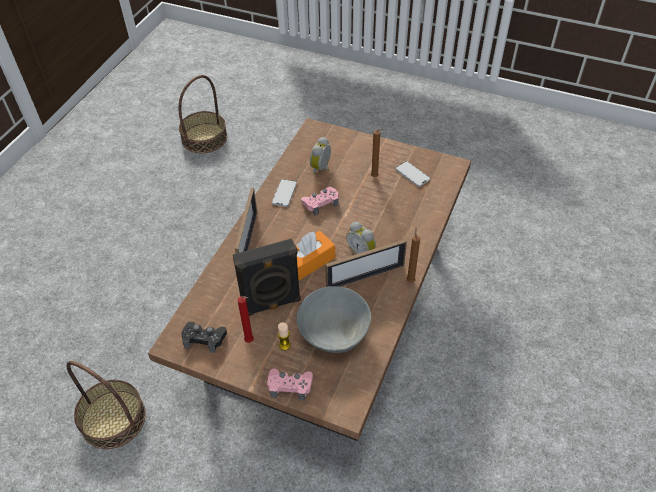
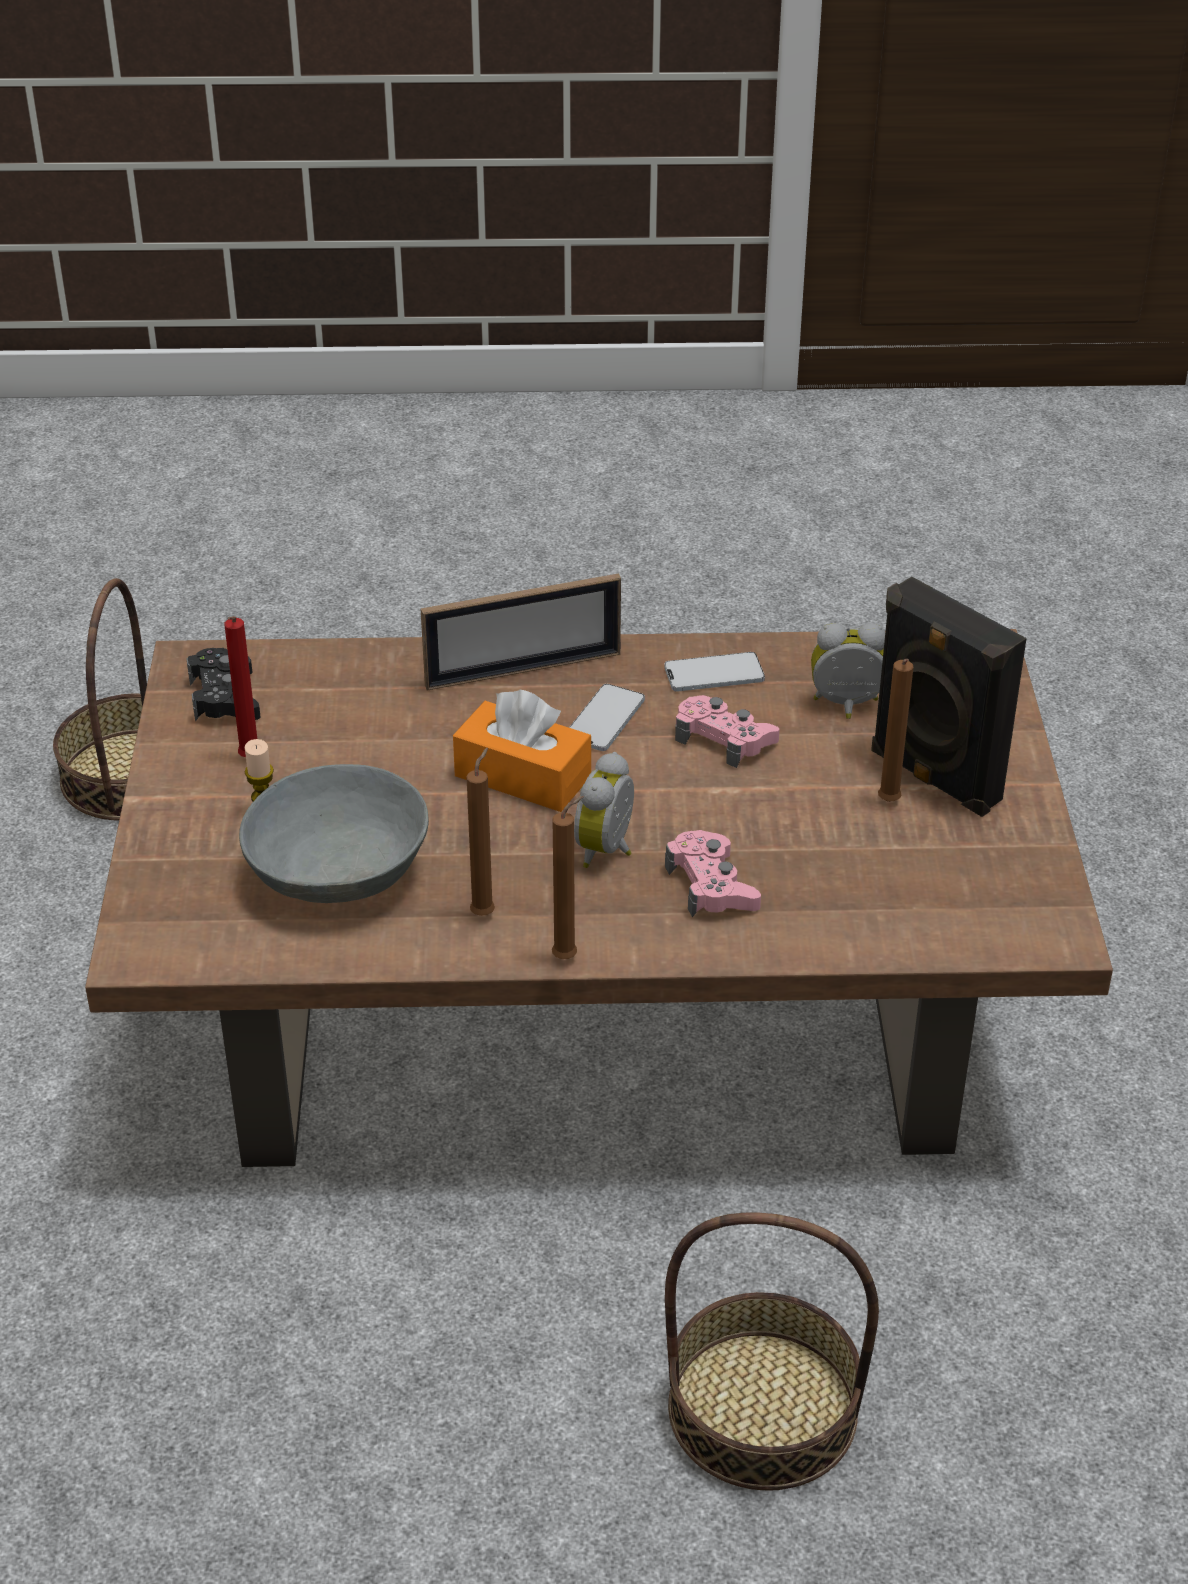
camera: 65 degrees right, 10 degrees down
(204, 138) = (989, 603): basket -> basket (763, 1409)
(271, 304) = (364, 759): black speaker -> black speaker (932, 778)
(290, 386) = (161, 850): pink game controller -> pink game controller (711, 886)
(365, 277) = (530, 878): picture frame -> none
(377, 295) = (485, 912): none -> brown candle
(412, 174) = (953, 867): phone -> phone (604, 719)

